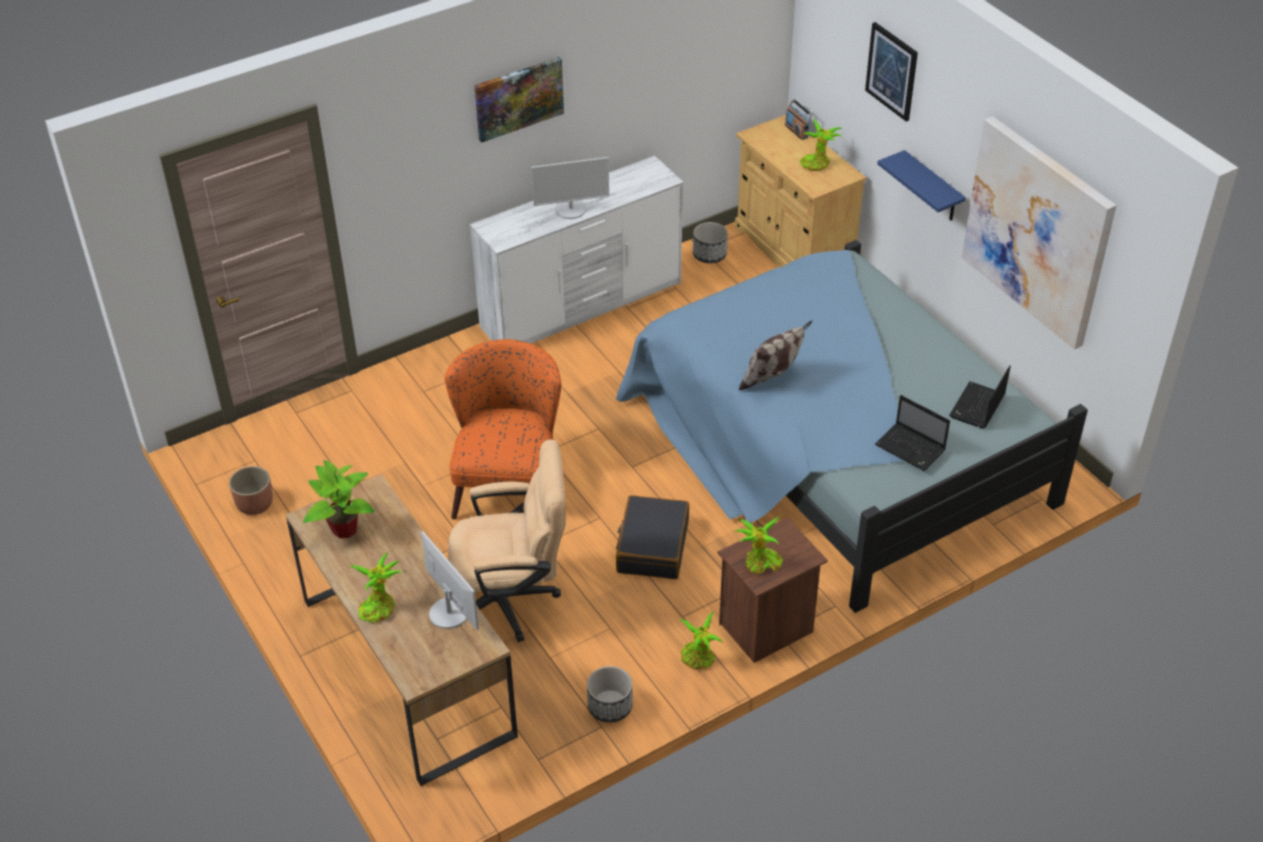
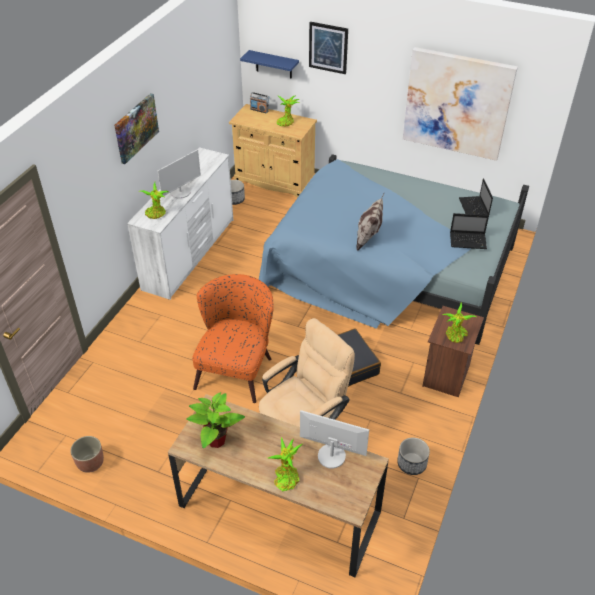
camera: 35 degrees left, 0 degrees up
(508, 480) = (237, 367): orange armchair -> orange armchair turned 45 degrees clockwise
(699, 659) = (430, 411): potted plant -> potted plant (156, 214)
(932, 188) = (370, 107): blue shelf -> blue shelf (273, 64)

